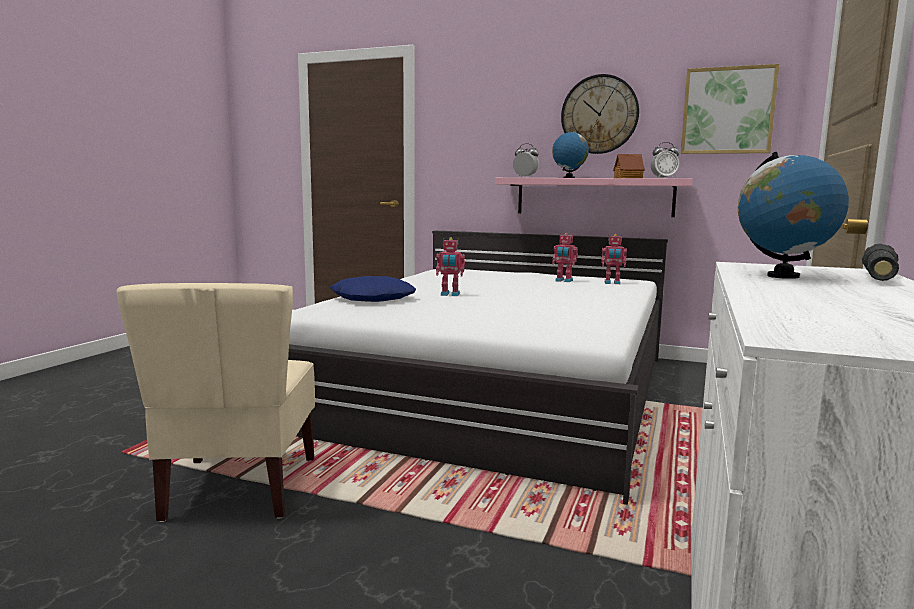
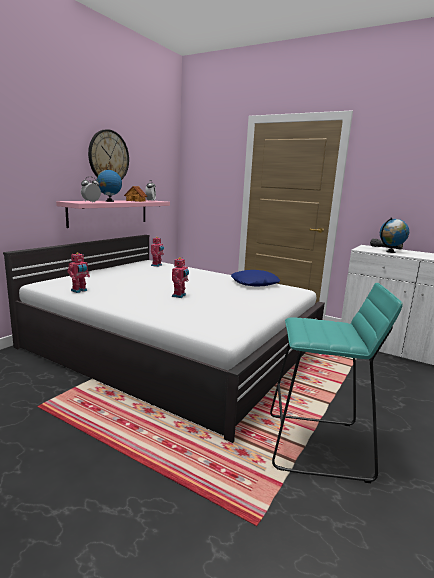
camera: 80 degrees left, 5 degrees up
(239, 488) = (318, 446): beige chair -> turquoise stool
(372, 299) = (184, 314): blue pillow -> blue pillow (254, 283)
(563, 281) = (139, 270): toy robot -> toy robot (79, 291)
(727, 111) = (160, 163): picture -> none

